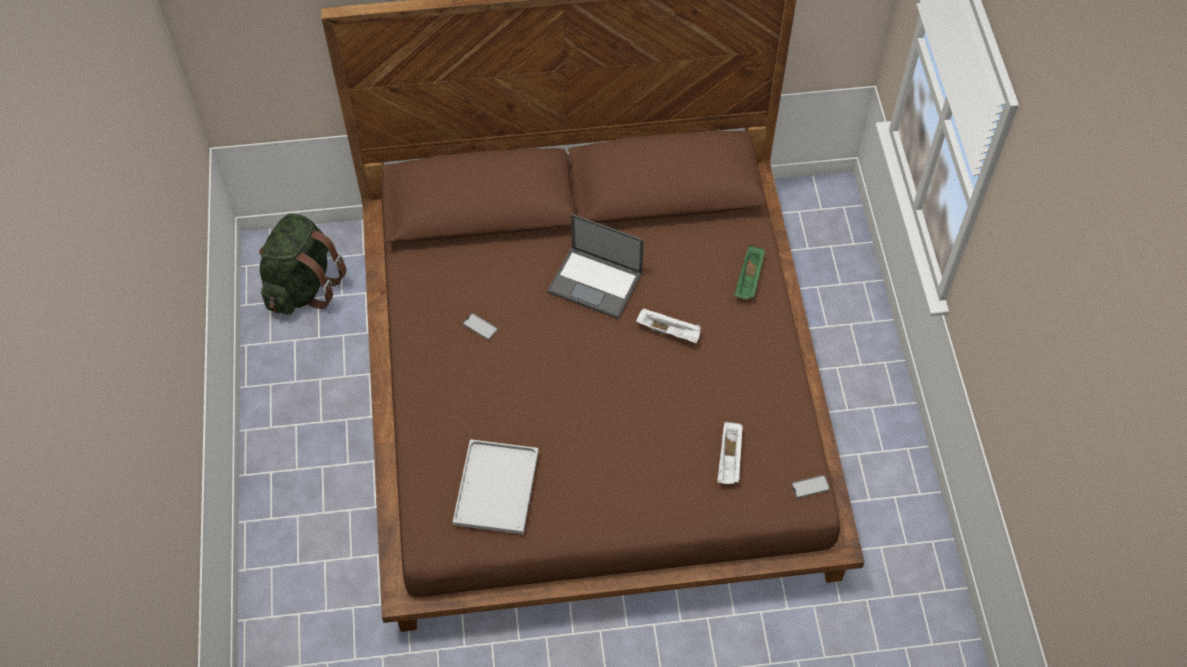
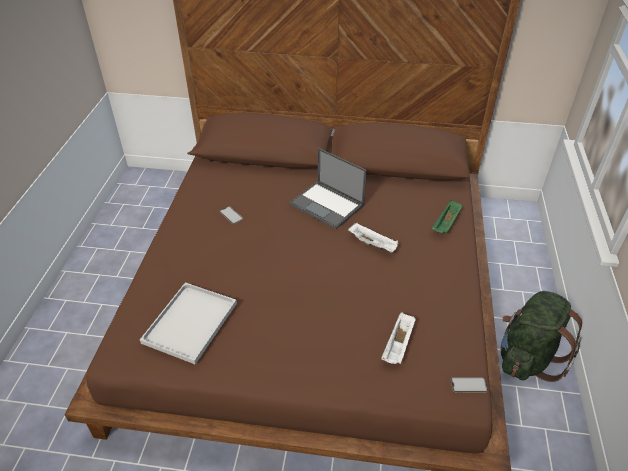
camera: 15 degrees right, 15 degrees down
(303, 286) = (148, 199): green backpack -> green backpack (526, 357)

